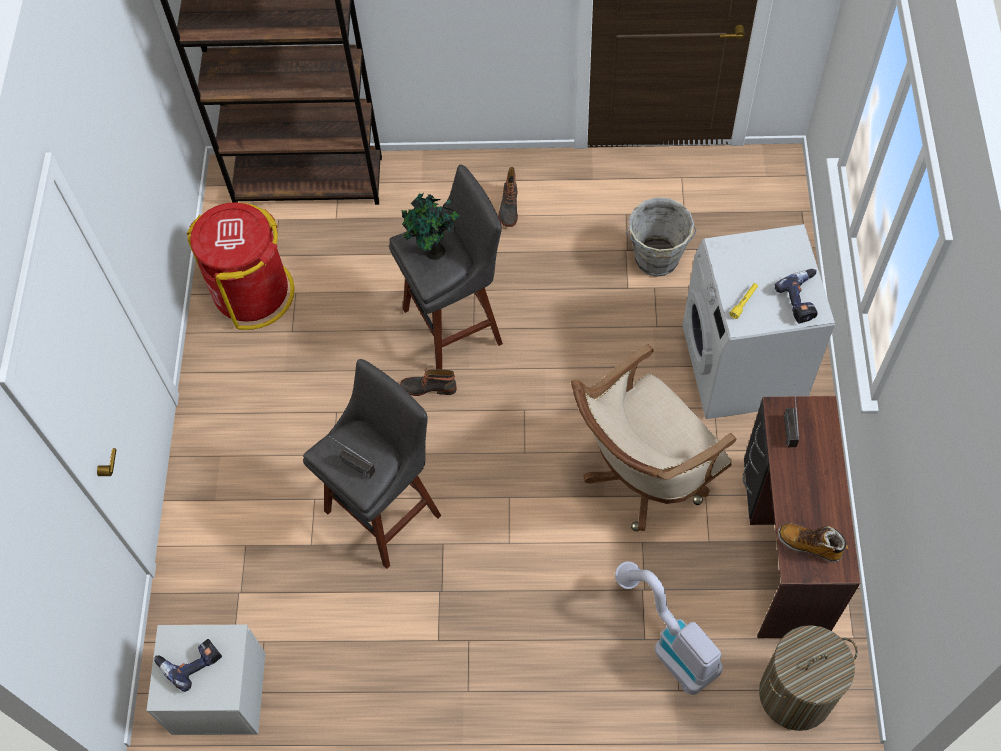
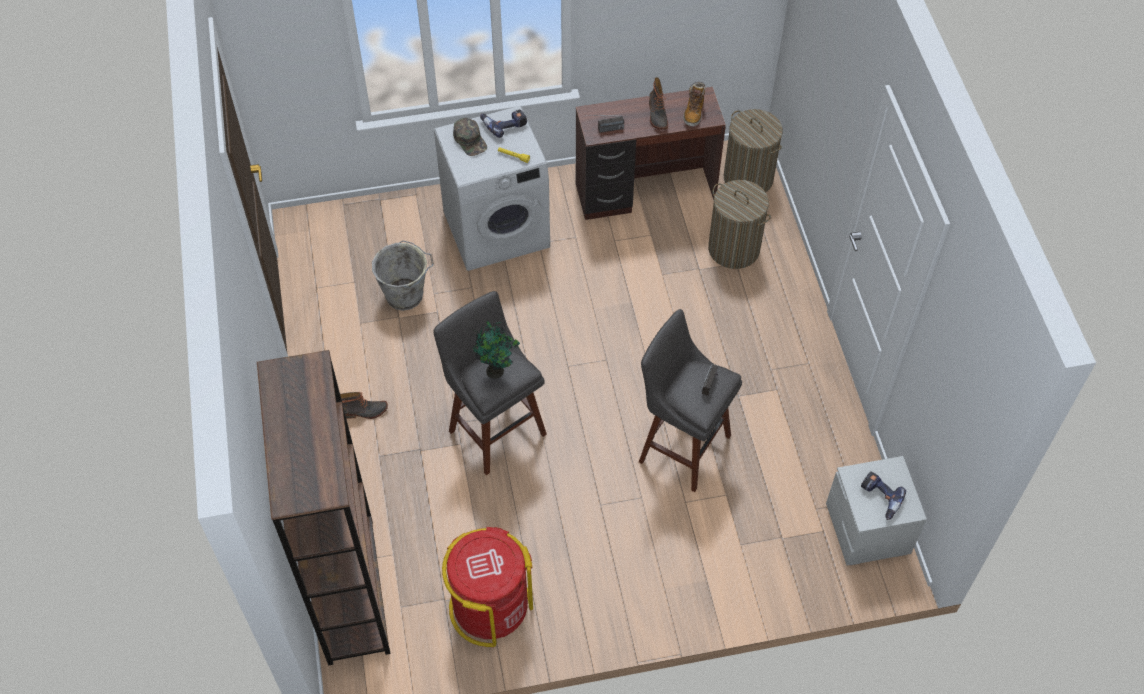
camera: 105 degrees left, 5 degrees down
(428, 387) = (561, 439): boot -> boot (657, 115)
(642, 481) = (612, 280): office chair -> none
(670, 642) = (734, 249): vacuum cleaner -> laundry basket
(778, 259) = (470, 140): none -> green cap

